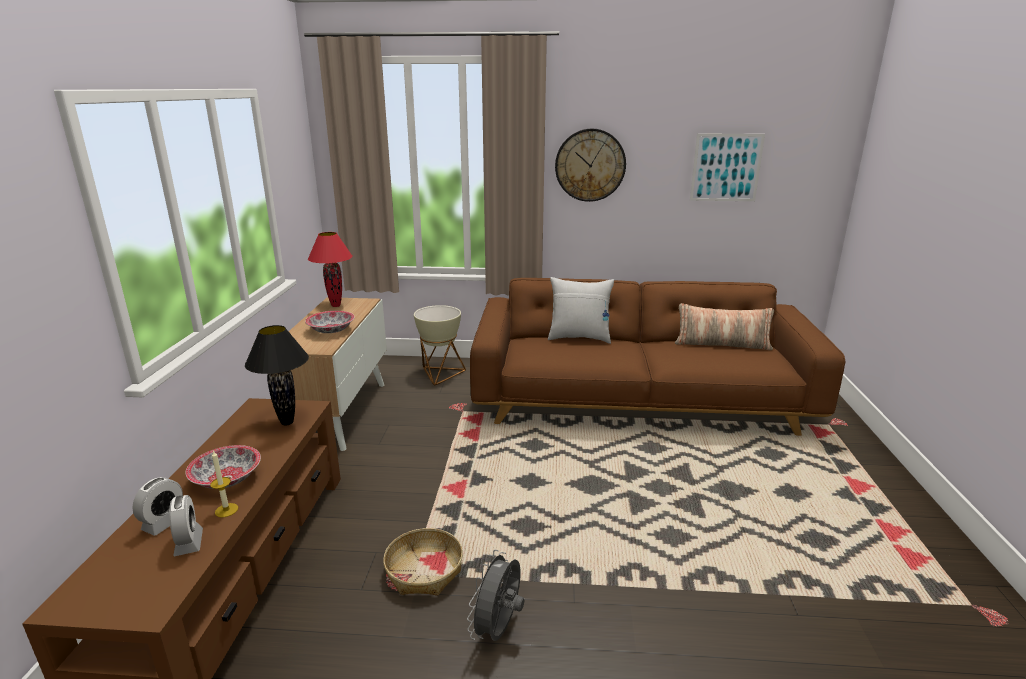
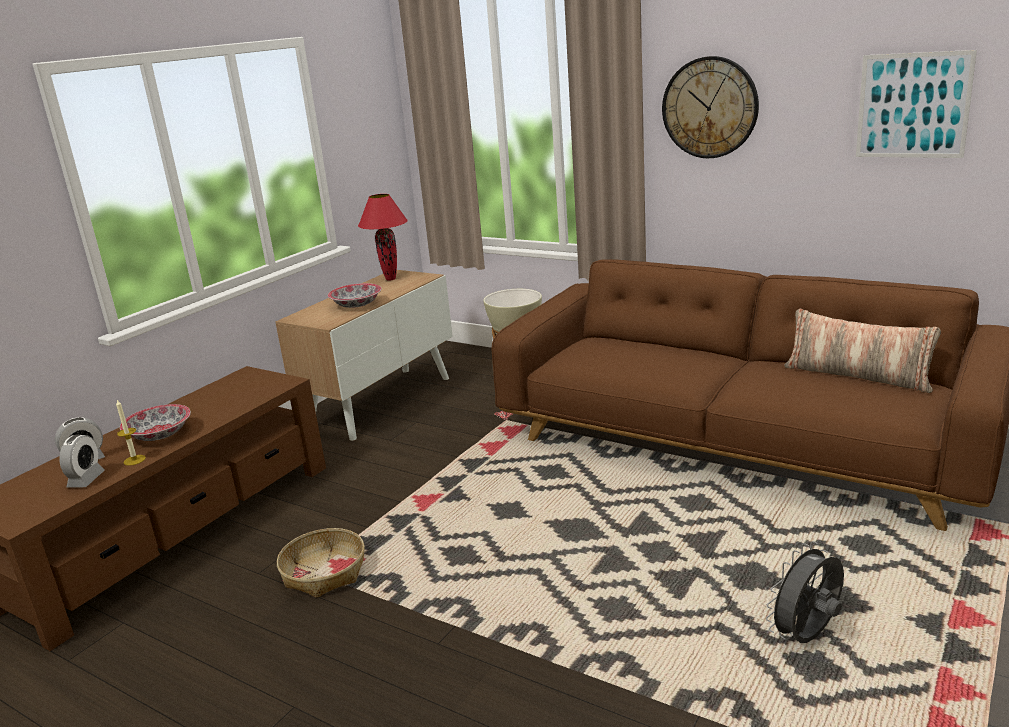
camera: 30 degrees right, 0 degrees up
(286, 423) = (252, 394): black table lamp -> none
(498, 630) = (342, 645): grey fan -> grey fan (807, 637)
(579, 338) = (659, 345): grey pillow -> none

